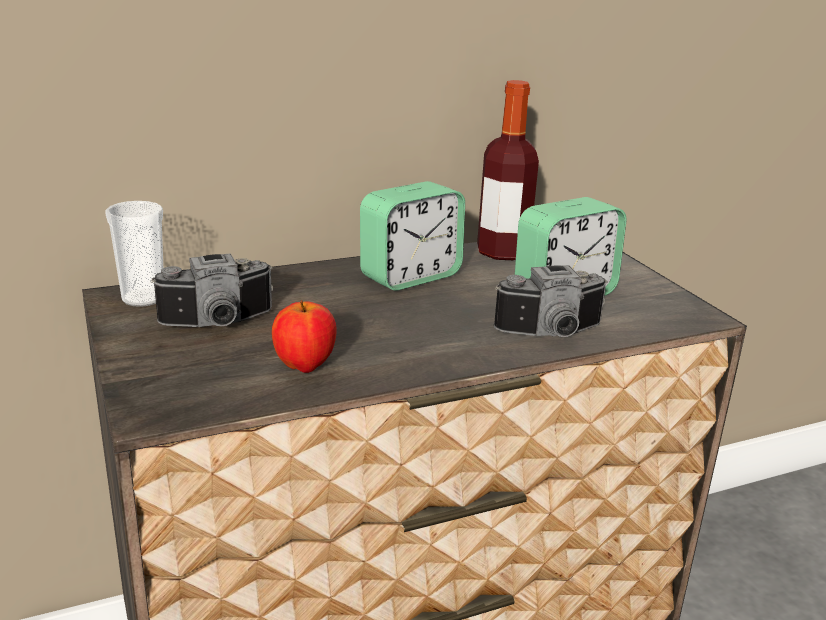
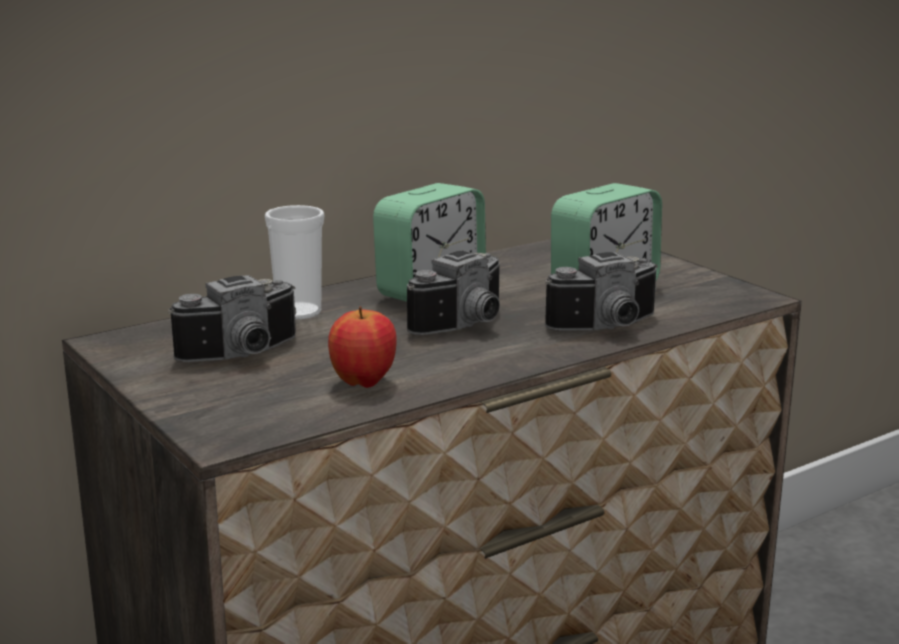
camera: 10 degrees left, 5 degrees down
(143, 298) = (141, 341): cup -> cup (299, 312)
(426, 316) = (468, 325): none -> camera
(502, 252) = (519, 259): bottle -> none

